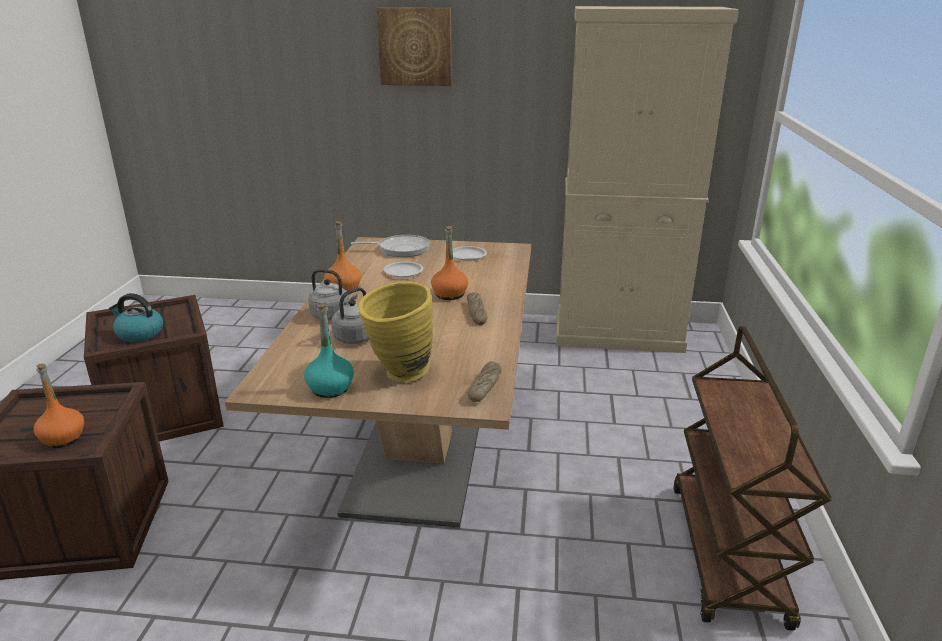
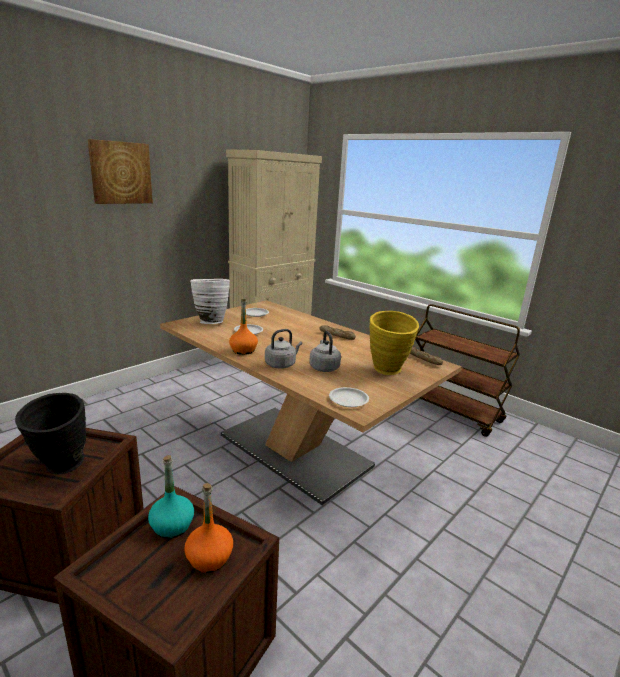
camera: 55 degrees left, 5 degrees down
(139, 334) = (61, 469): kettle -> black vase
(281, 375) = (349, 400): none -> white plate
(330, 388) = (383, 392): turquoise bottle -> turquoise bottle (172, 526)
(400, 249) = (210, 322): frying pan -> white vase
(450, 294) = (302, 333): orange bottle -> none

